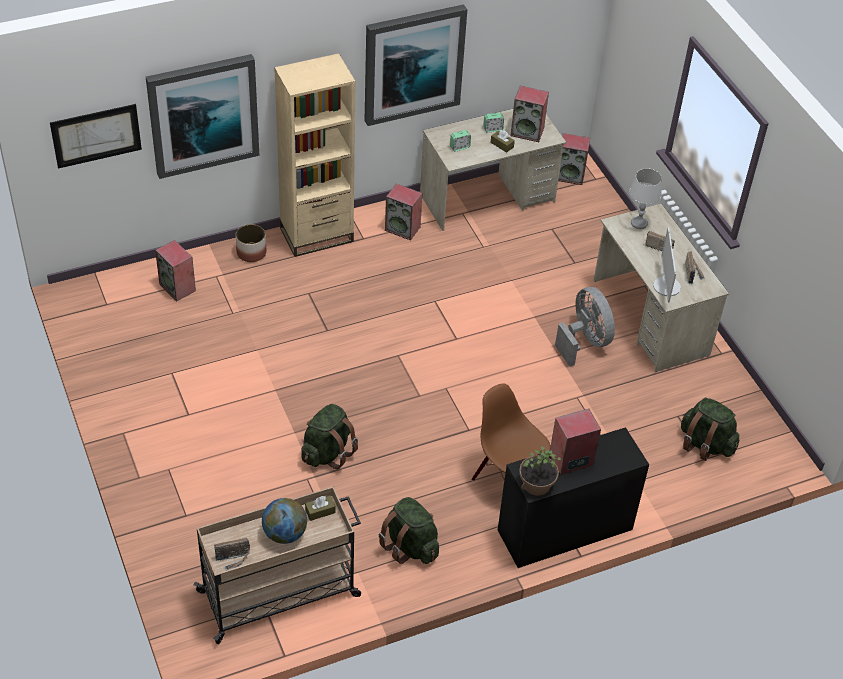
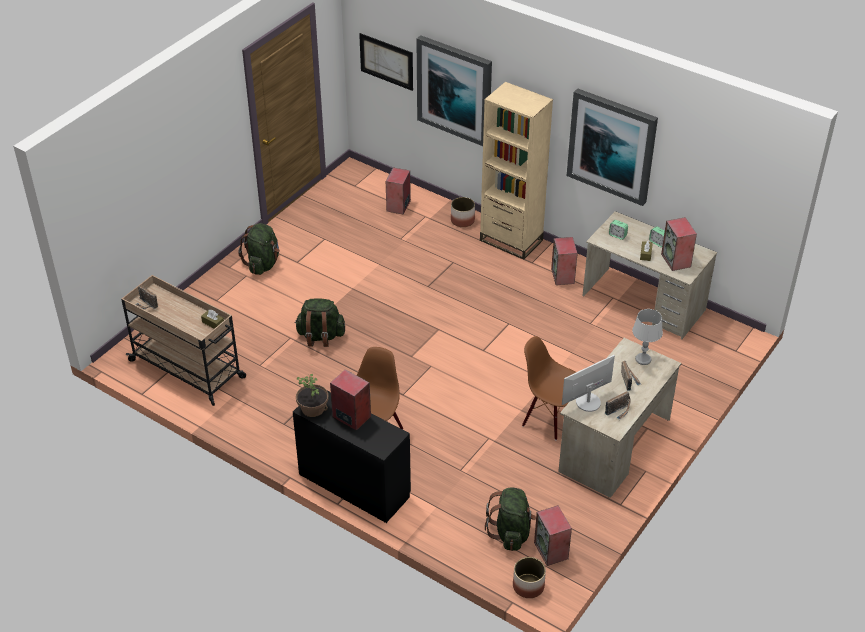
camera: 60 degrees right, 5 degrees down
(284, 533) = (183, 316): globe -> none
(410, 546) = (274, 411): green backpack -> green backpack (263, 264)
(570, 175) = (722, 335): speaker -> speaker (551, 551)
(584, 341) = (550, 418): grey fan -> brown chair
(774, 465) = (528, 586): none -> planter

